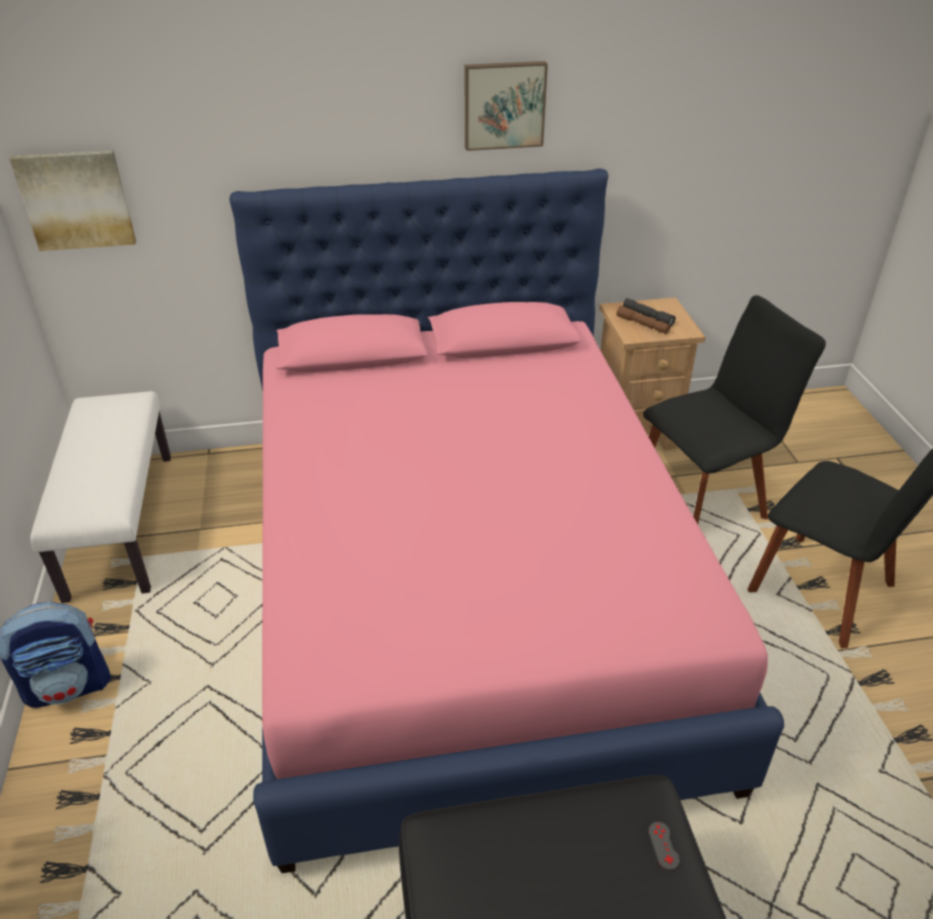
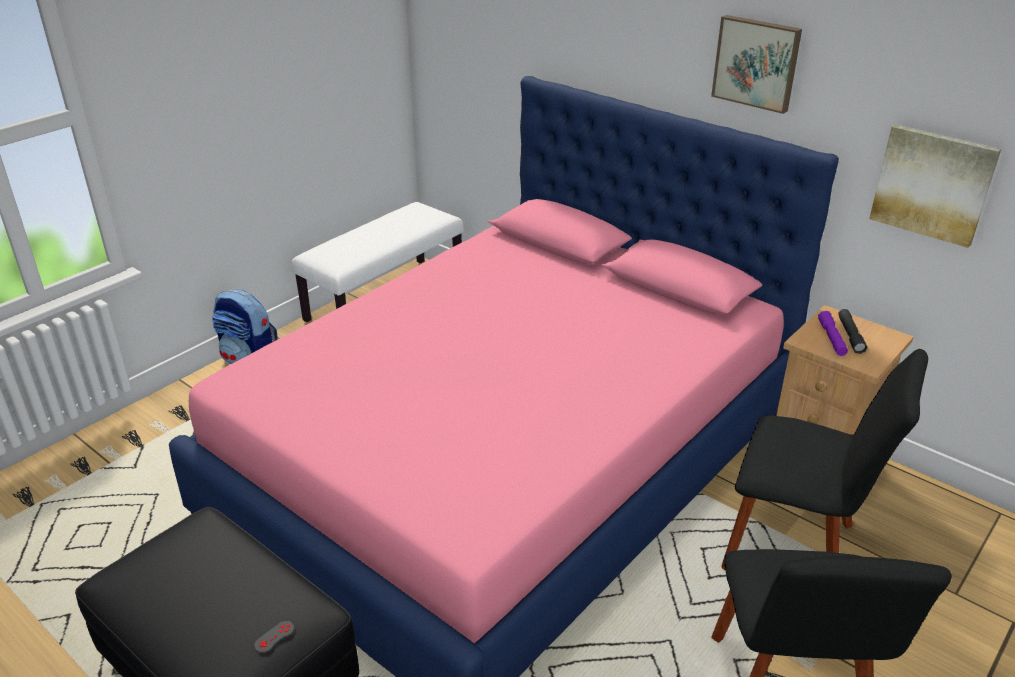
camera: 50 degrees right, 5 degrees down
(76, 200) = (445, 52): picture -> picture (933, 184)
(642, 325) = (831, 338): brown flashlight -> purple flashlight

